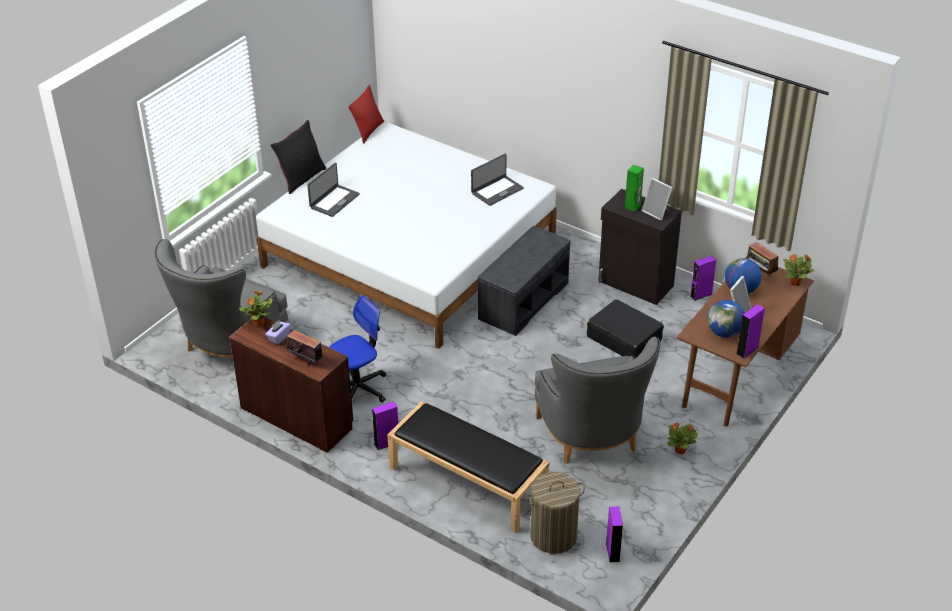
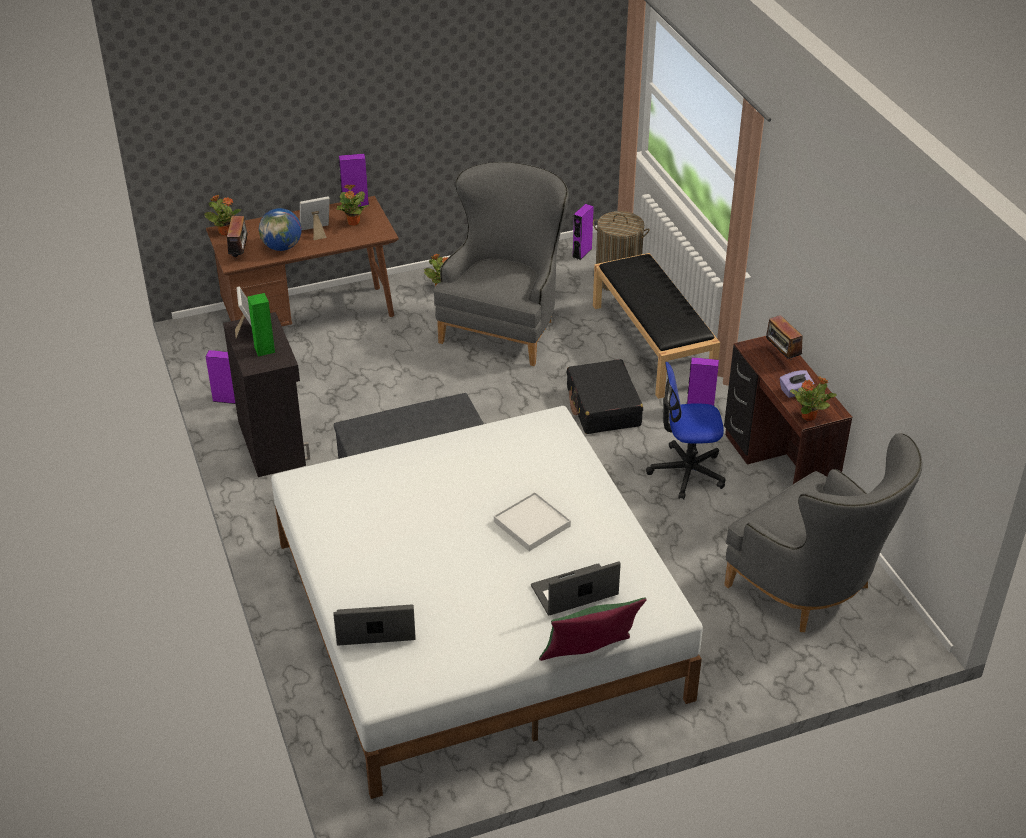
camera: 145 degrees left, 0 degrees up
(227, 349) = (812, 591): grey armchair -> grey armchair turned 75 degrees clockwise
(301, 178) = (590, 660): black pillow -> green pillow
(368, 131) = (409, 707): red pillow -> none
(387, 220) = (532, 524): none -> white tray
(497, 190) = (350, 500): laptop -> laptop (376, 628)
(624, 338) = (362, 395): black suitcase -> black suitcase (603, 407)
(724, 333) = (353, 223): globe -> potted plant

